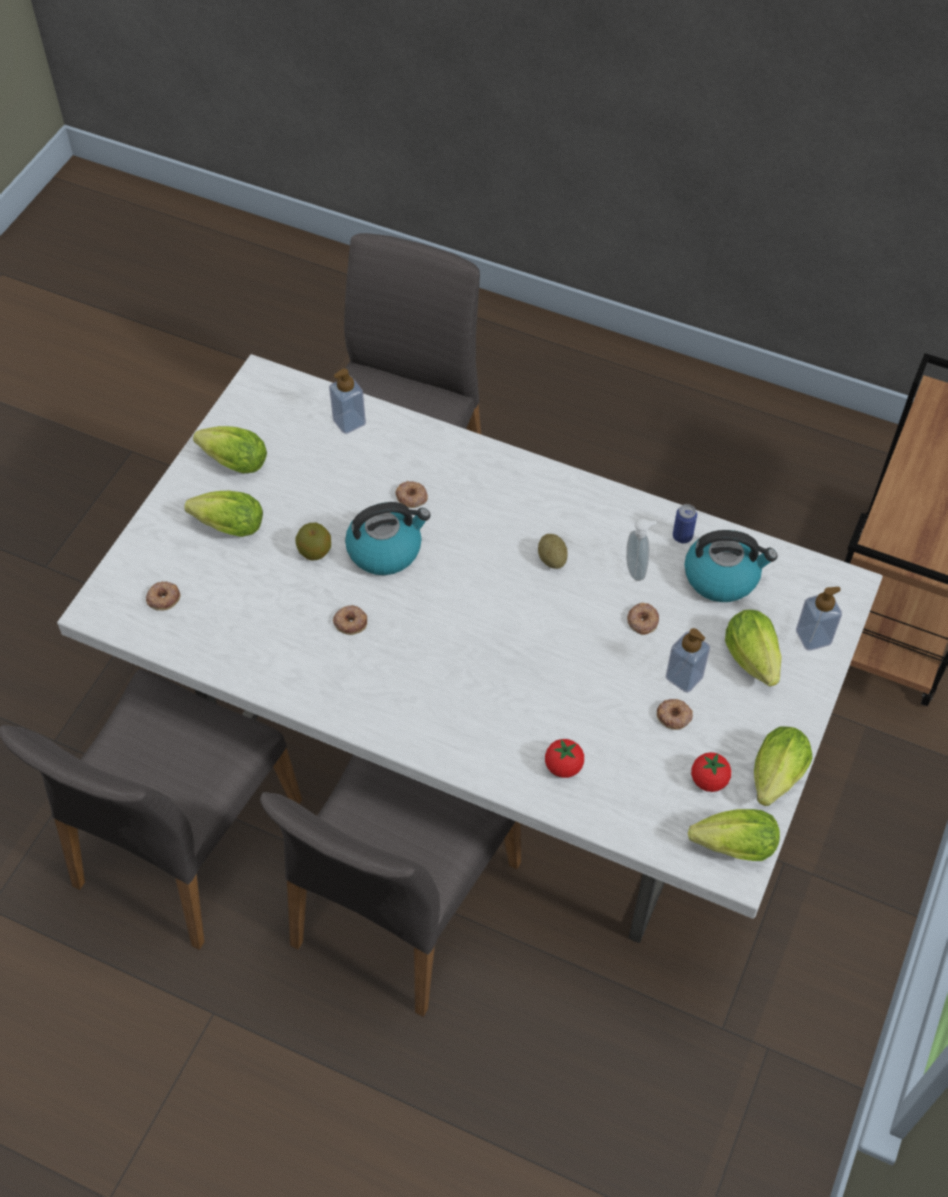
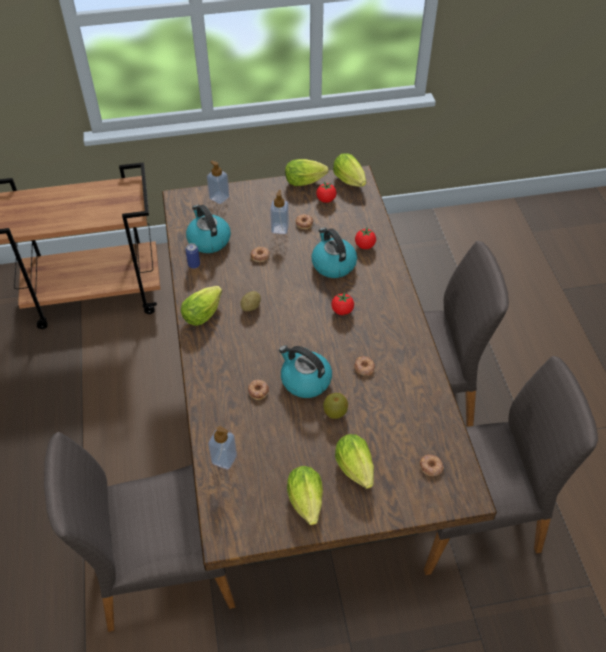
camera: 125 degrees left, 5 degrees down
(461, 656) = (342, 310): none -> tomato
(472, 738) = (303, 424): white dining table -> brown dining table
(557, 700) = (333, 264): none -> kettle
(637, 569) = (230, 272): soap dispenser -> none
(754, 662) = (251, 210): lettuce -> lettuce (204, 312)

